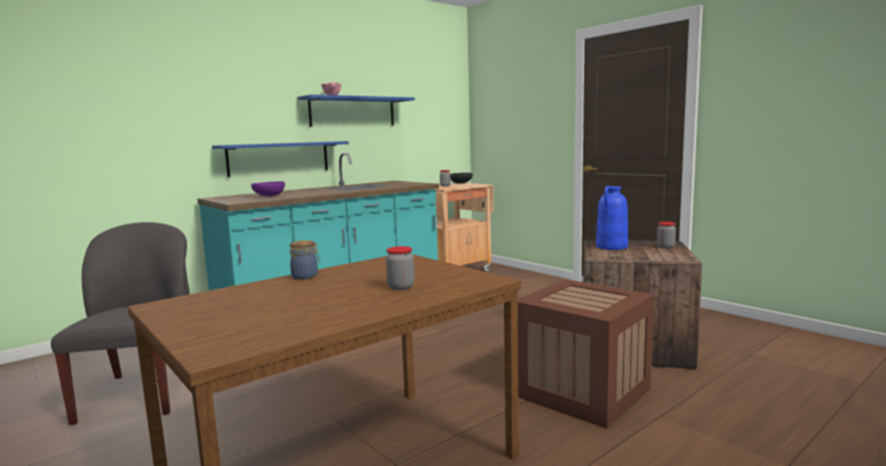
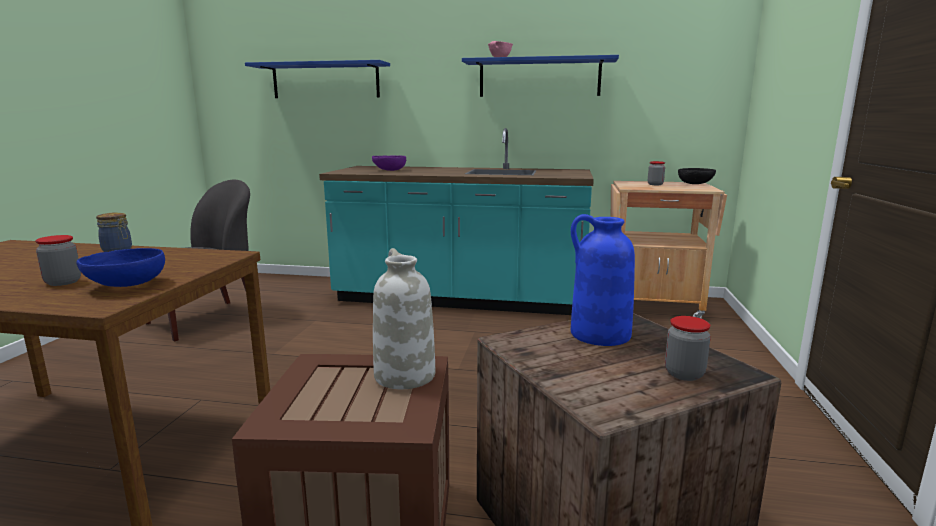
camera: 50 degrees right, 5 degrees up
(279, 158) = (441, 131): blue shelf -> blue shelf (325, 81)
(447, 275) = (126, 285): none -> blue bowl
(578, 288) = (403, 375): none -> white vase

